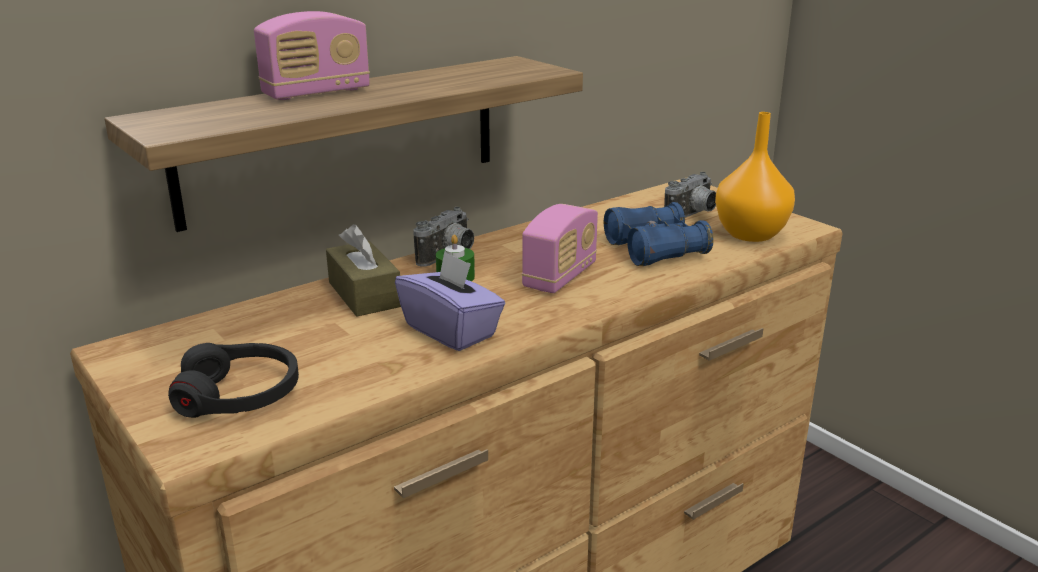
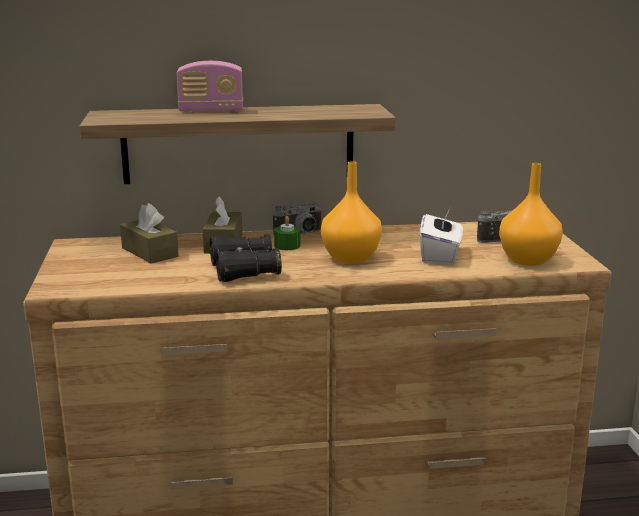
camera: 30 degrees right, 5 degrees down
(239, 395) = (100, 274): black headphones -> none
(271, 334) = (149, 252): none -> brown tissue box
(451, 331) = (244, 270): purple tissue box -> black binoculars
(560, 277) = (351, 258): radio -> orange vase
(655, 249) = (440, 256): blue binoculars -> white tissue box

